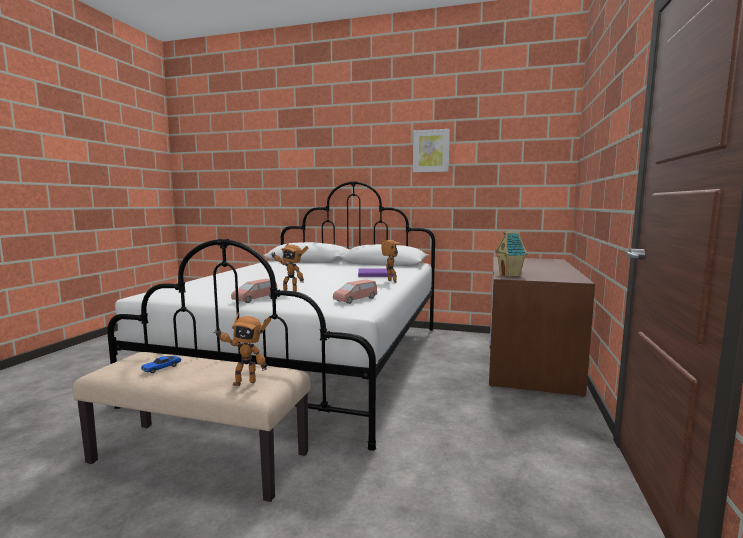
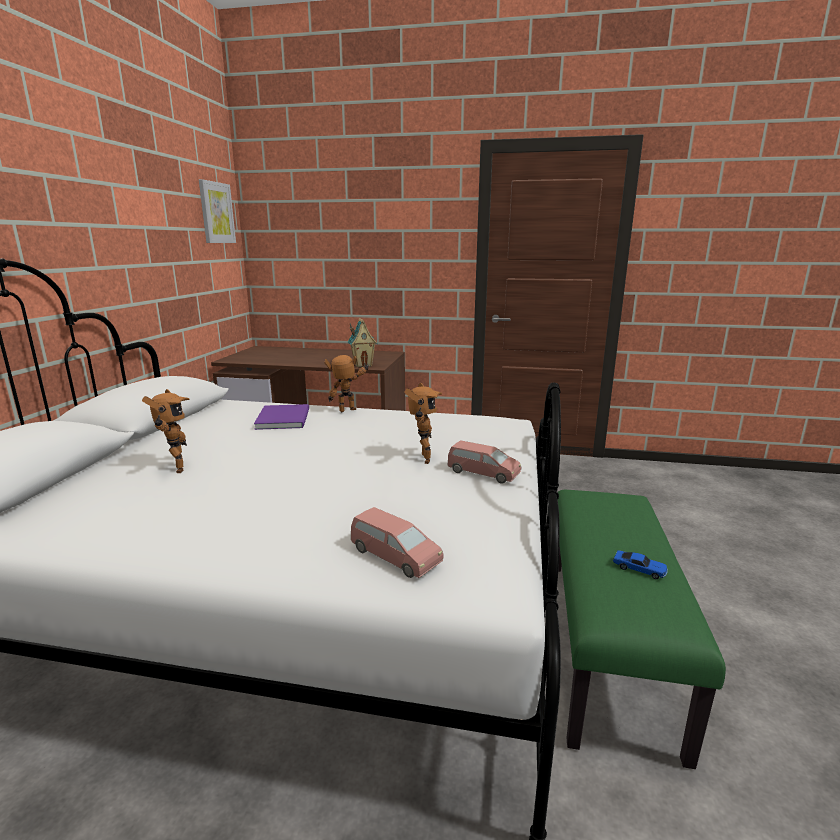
camera: 95 degrees left, 10 degrees up
(201, 457) = (604, 644): beige bench -> green bench
(244, 382) = (625, 505): toy robot -> toy robot (175, 469)
(355, 299) = (463, 423): pink toy car -> pink toy car (395, 556)
(431, 151) = (115, 199): picture -> picture (216, 213)

